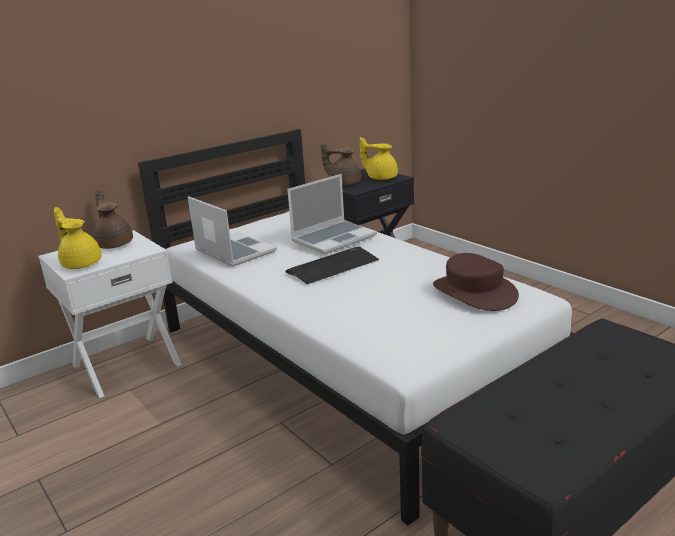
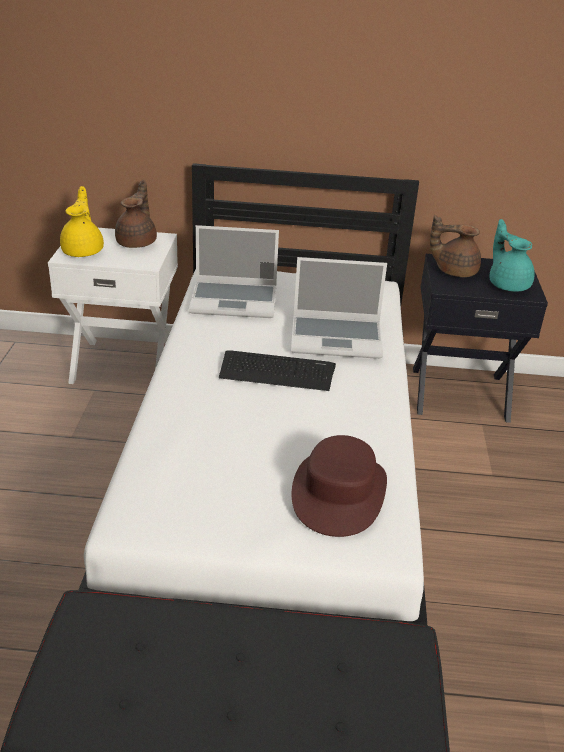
camera: 40 degrees right, 10 degrees up
(233, 251) = (235, 301): laptop -> laptop turned 90 degrees clockwise
(344, 183) = (454, 271): brown teapot -> brown teapot turned 45 degrees counterclockwise
(381, 177) = (508, 284): yellow teapot -> turquoise teapot

